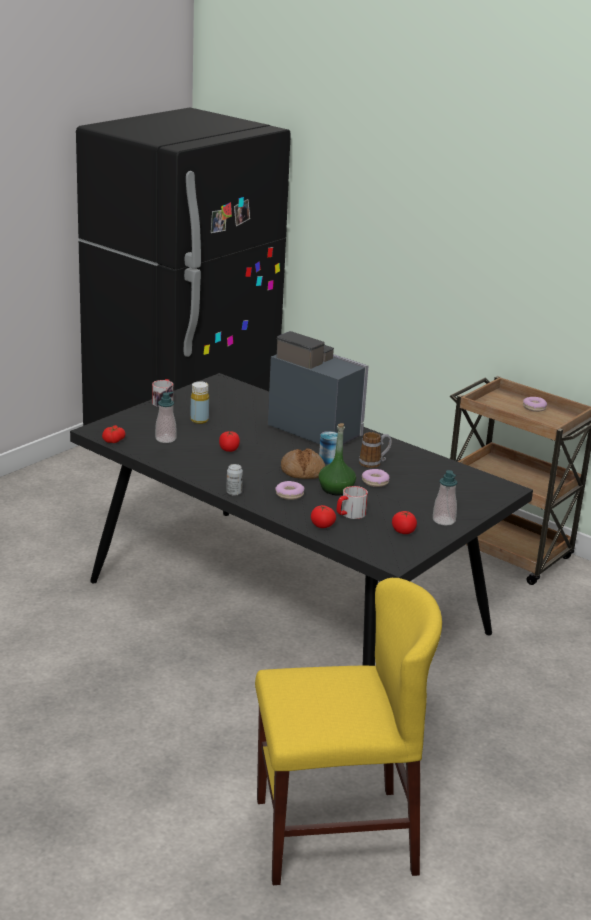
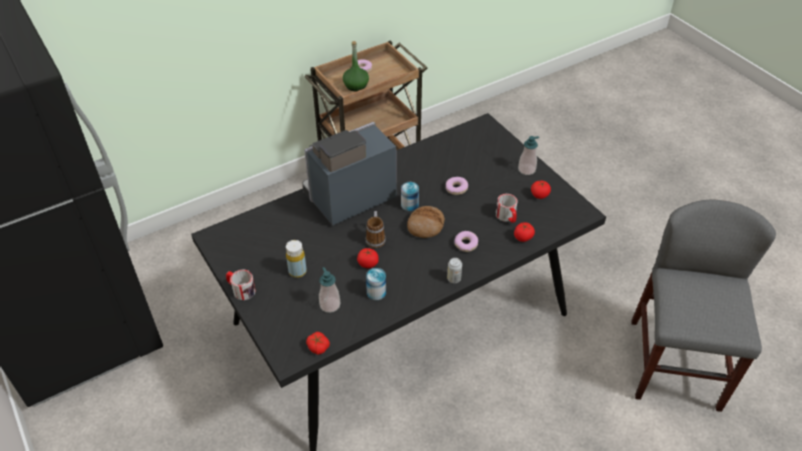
camera: 70 degrees left, 20 degrees up
(193, 457) = (376, 292): none -> can
(334, 836) = (674, 364): yellow chair -> grey chair
(336, 489) = (463, 214): green bottle -> green bottle (356, 86)
(374, 463) = (422, 180): mug -> mug (375, 238)

